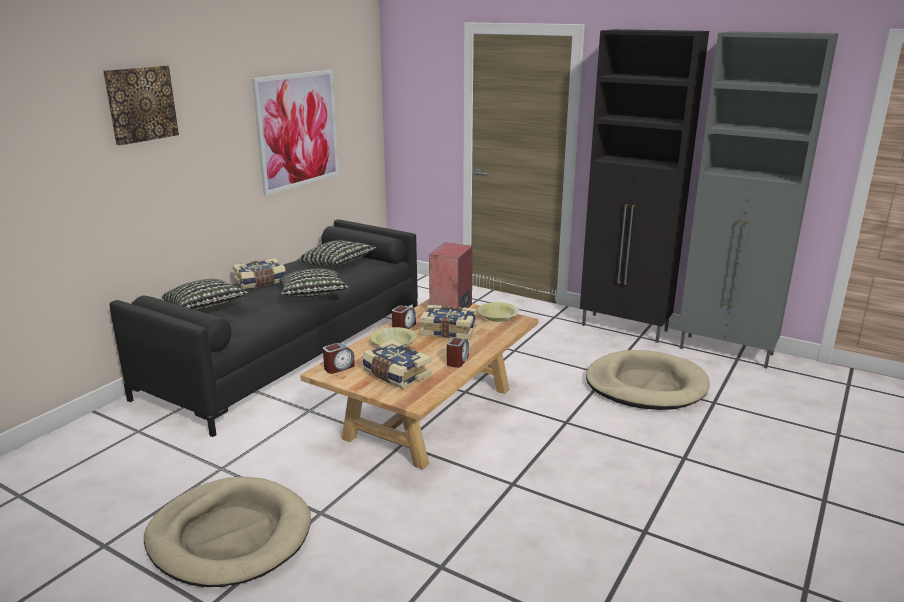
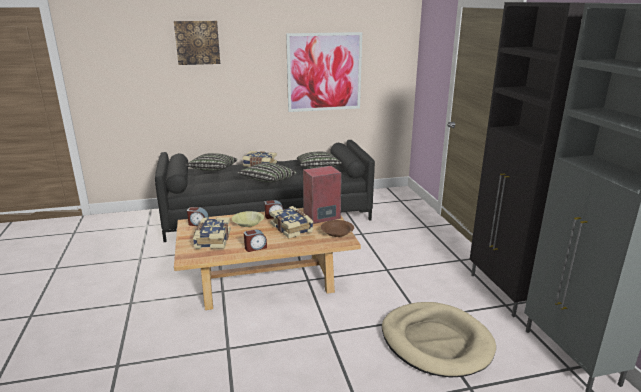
camera: 45 degrees right, 0 degrees up
(230, 536) = (88, 291): beige dog bed -> none
(498, 317) = (337, 233): yellow bowl -> brown bowl

